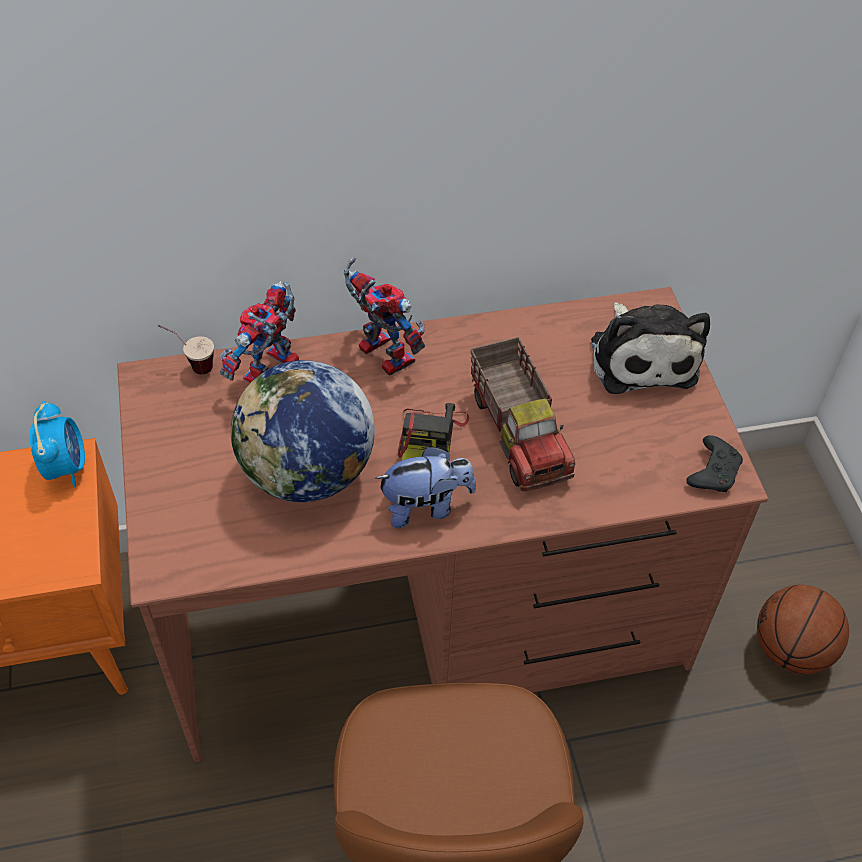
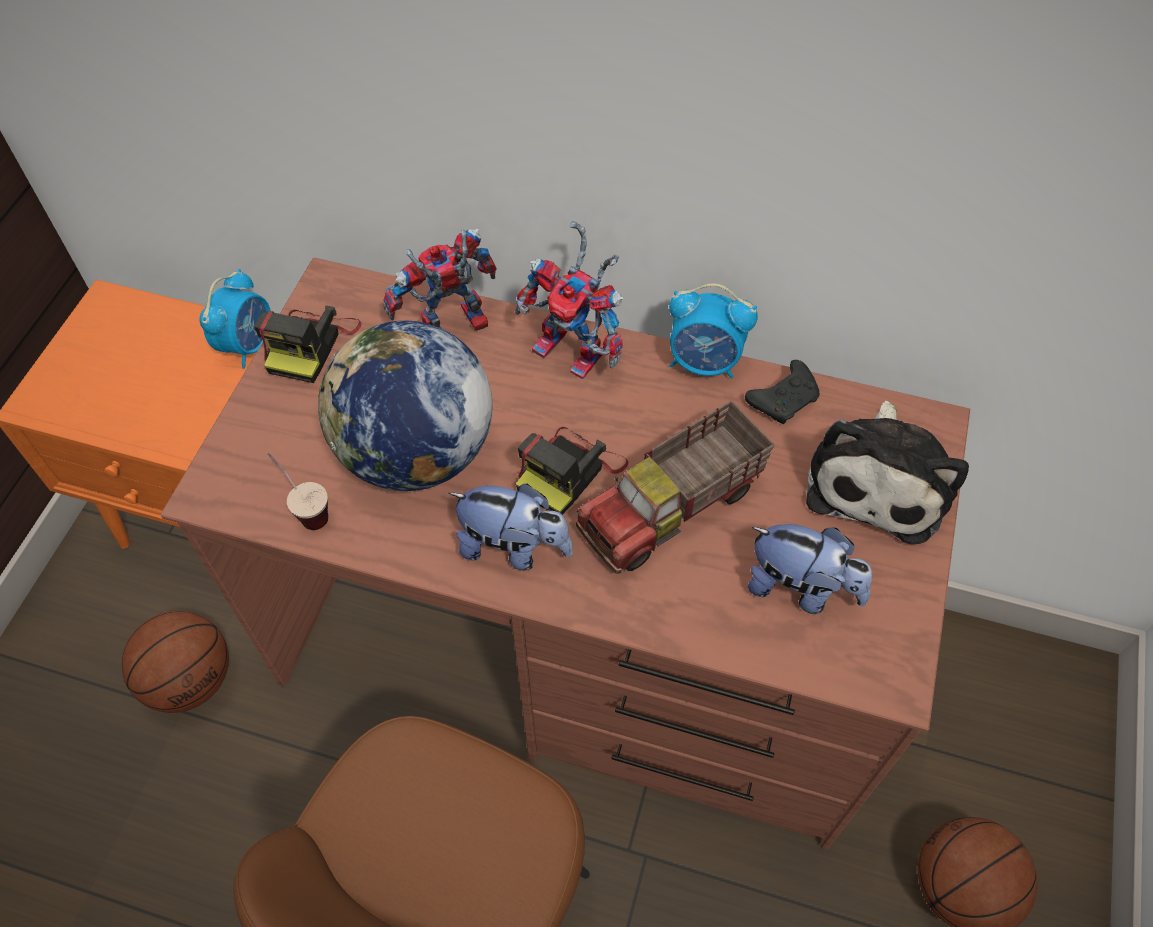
camera: 30 degrees right, 5 degrees up
(111, 796) = (191, 679): none -> basketball
(165, 429) = (311, 345): none -> camera
(191, 364) = (379, 287): cup -> cup (305, 509)
(379, 353) = (577, 352): toy robot -> toy robot turned 135 degrees clockwise
(476, 325) = (704, 363): none -> alarm clock
(519, 432) = (673, 508): toy truck -> toy truck turned 45 degrees clockwise
(637, 447) = (800, 588): none -> plush toy
(713, 471) = (877, 661): black game controller -> black game controller (784, 399)

